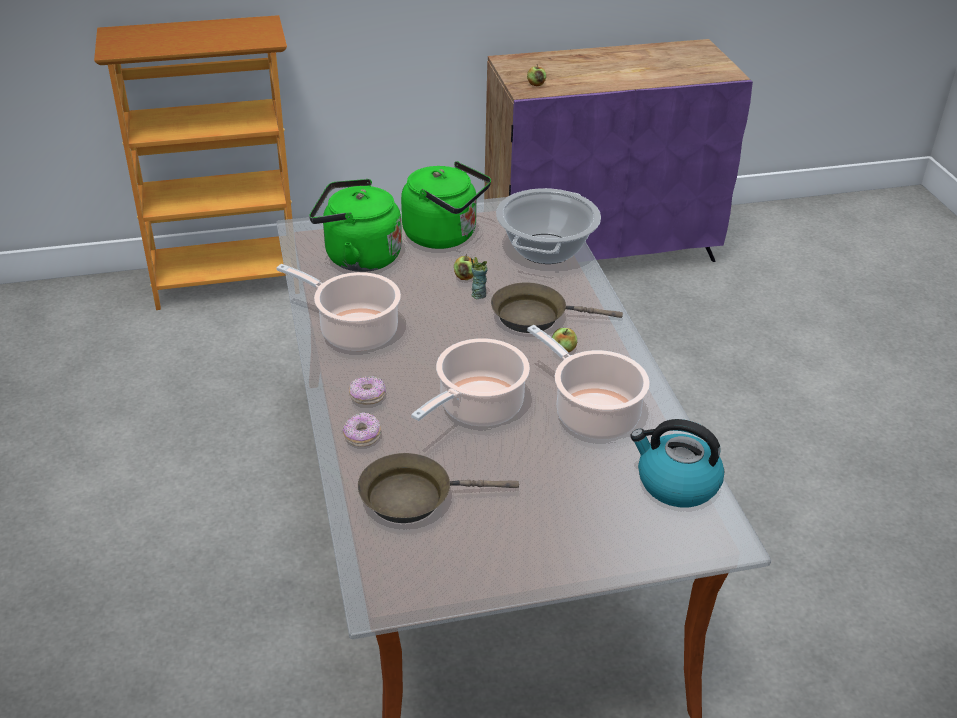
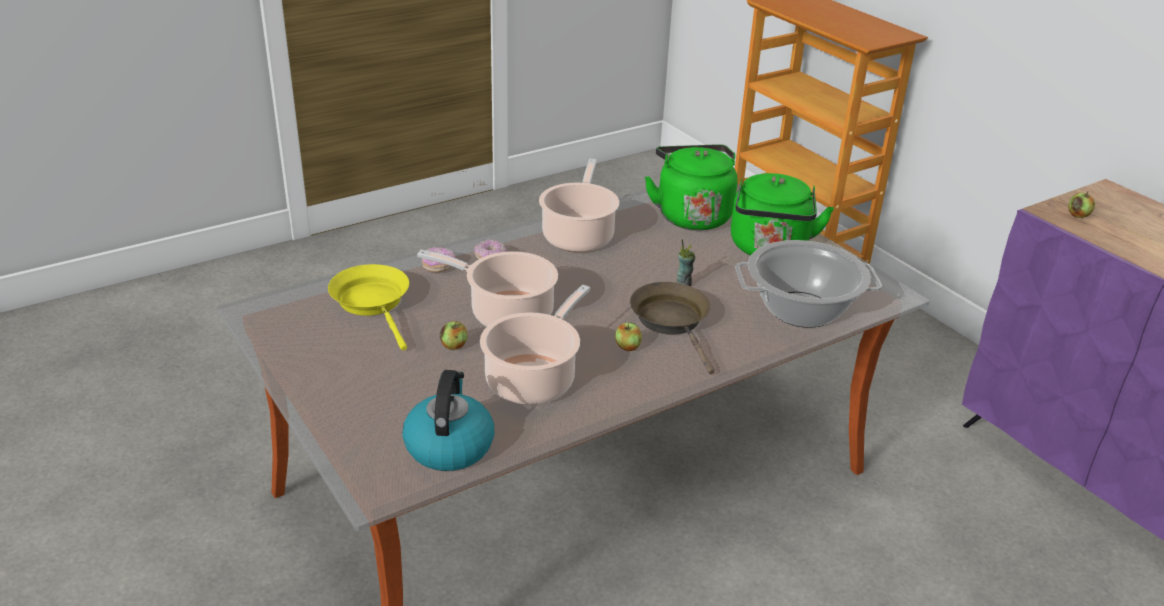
camera: 70 degrees right, 5 degrees down
(413, 497) = (373, 303): brown frying pan -> yellow frying pan
(465, 277) = (708, 272): apple -> apple (454, 346)

